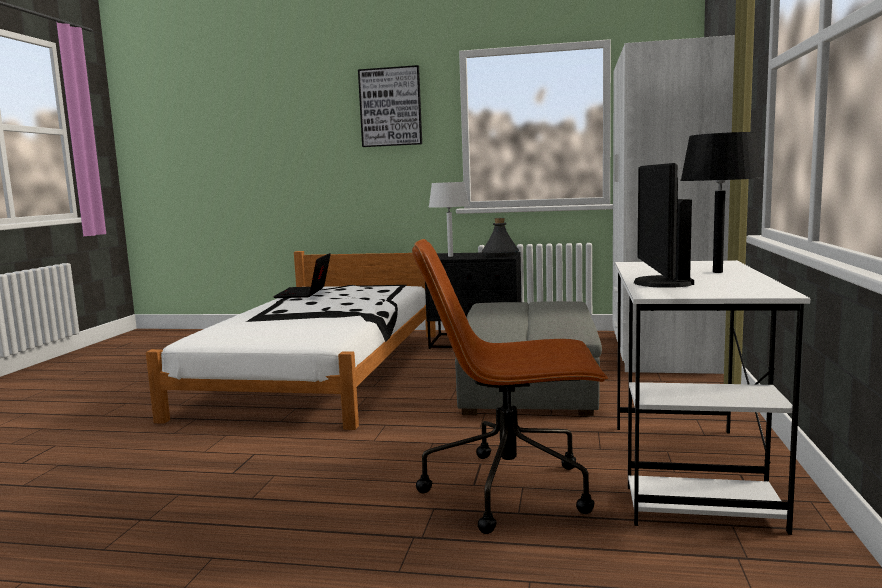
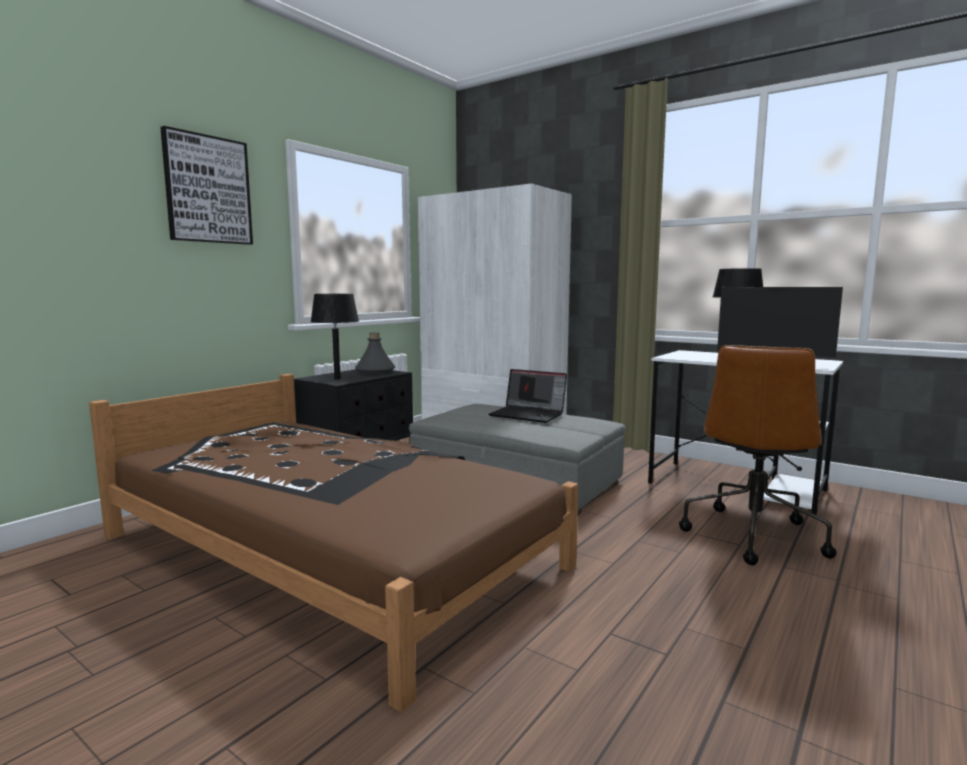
camera: 65 degrees left, 0 degrees up
(304, 293) = (211, 458): laptop -> laptop (529, 414)
(322, 370) = (327, 551): white bed -> brown bed
(450, 256) = (337, 378): white table lamp -> black table lamp

